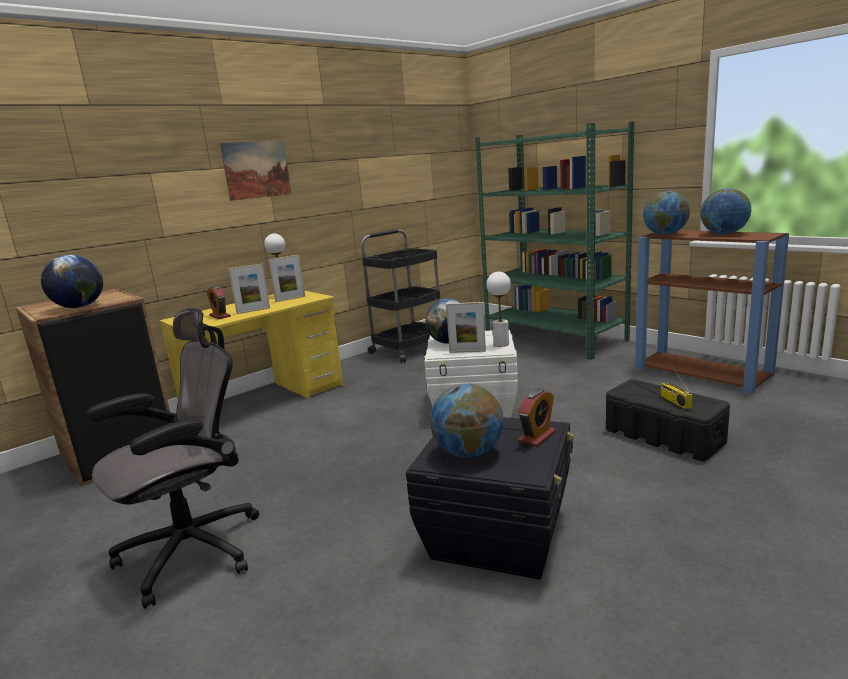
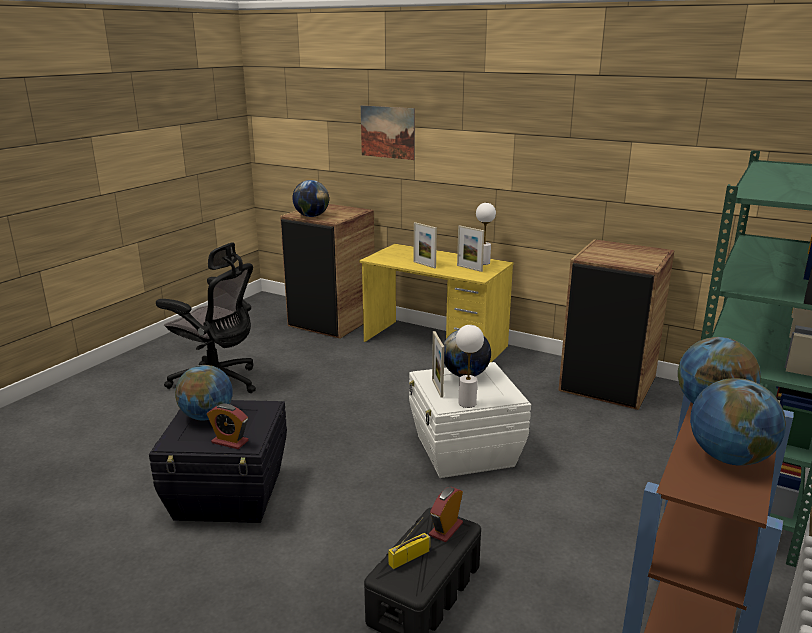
camera: 70 degrees right, 5 degrees up
(220, 316) = (406, 258): alarm clock -> alarm clock (446, 529)
(256, 169) = (502, 137): picture -> picture (387, 132)
(409, 350) = (608, 384): black cart -> brown cabinet

